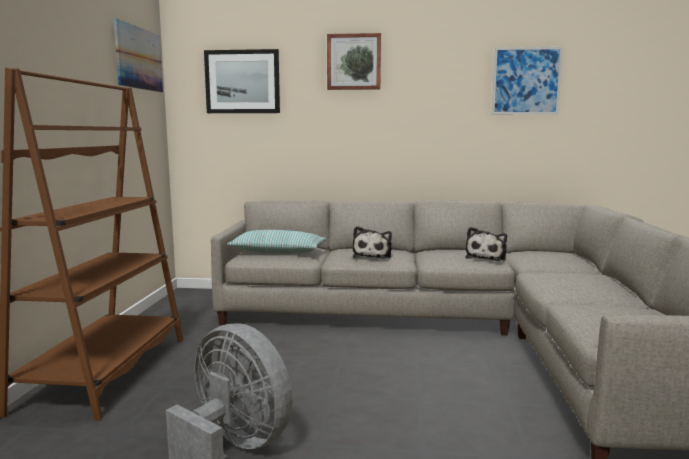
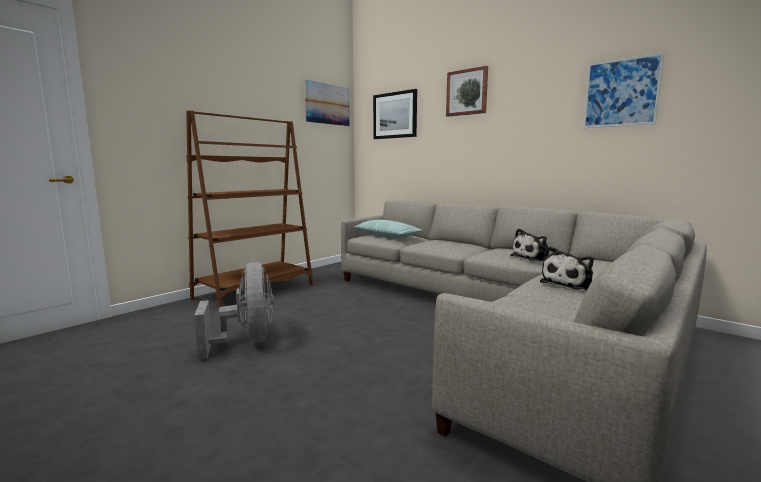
camera: 35 degrees right, 0 degrees up
(372, 255) = (442, 245): plush toy -> plush toy (568, 283)

